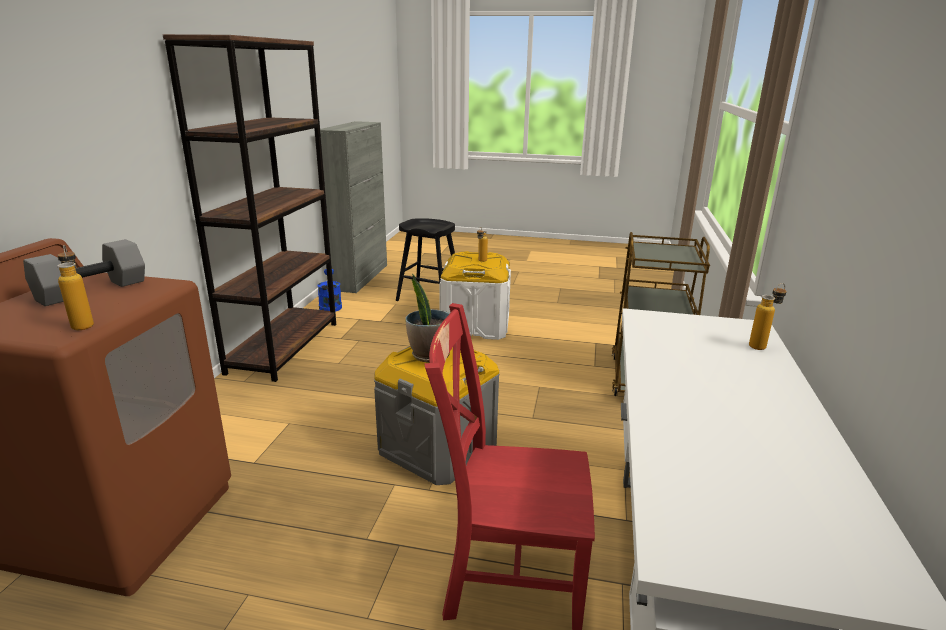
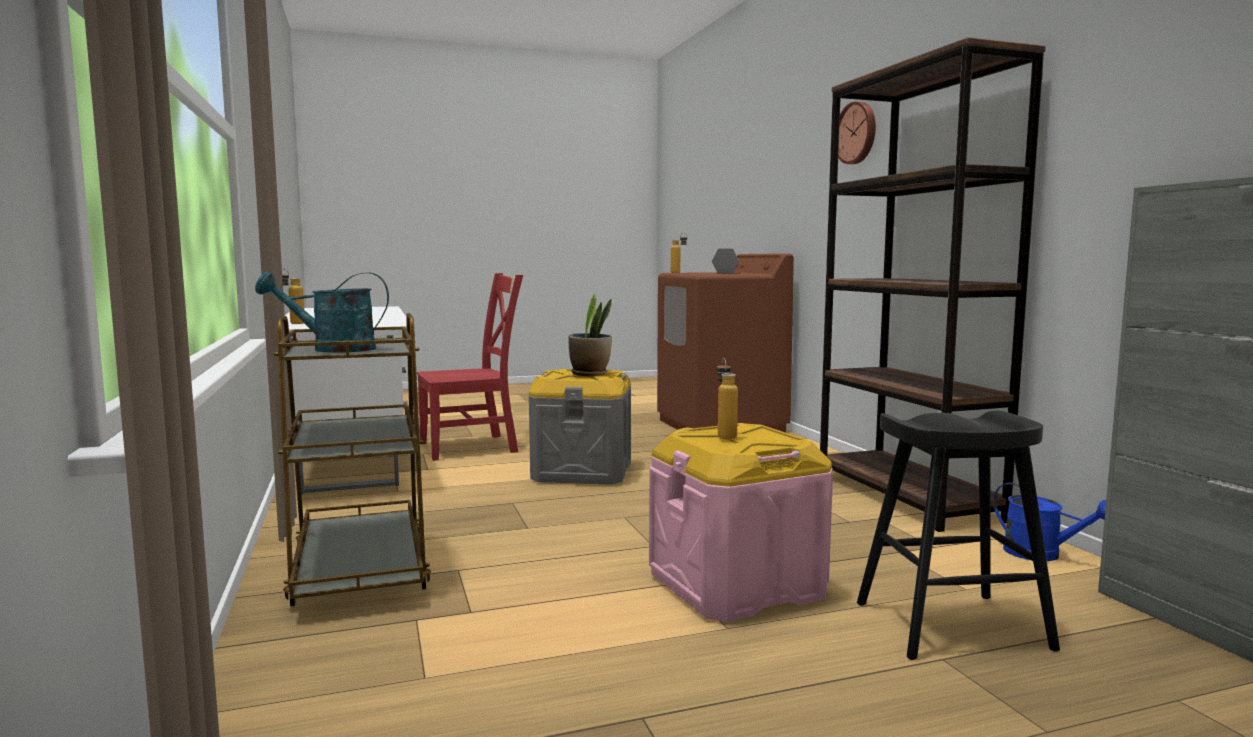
camera: 150 degrees right, 15 degrees down
(114, 66) = (857, 133): none -> wall clock
(475, 326) = (736, 585): white storage box -> pink storage box
(673, 252) = (332, 349): none -> turquoise watering can

